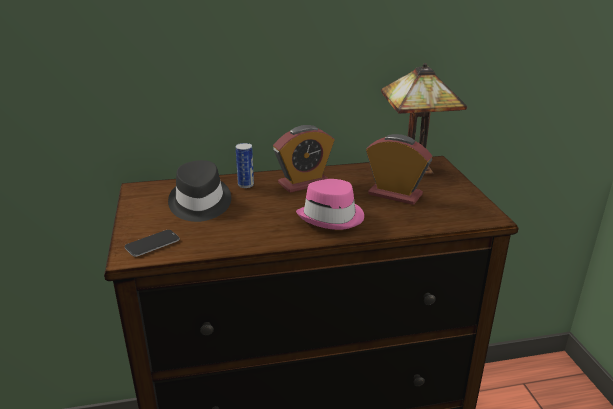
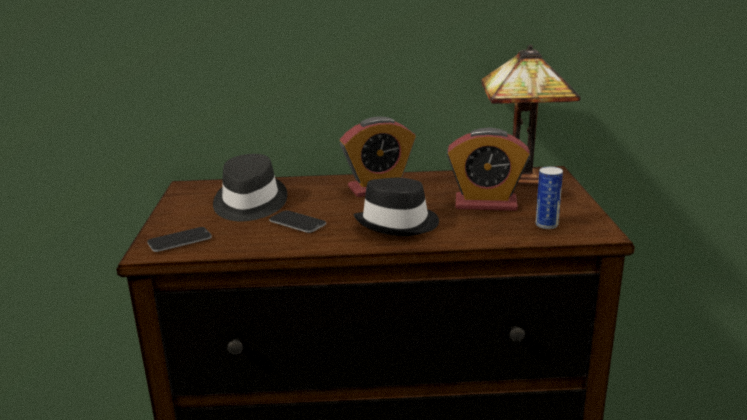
camera: 10 degrees right, 5 degrees down
(246, 185) = (310, 187): can -> can (546, 225)
(248, 220) = (297, 223): none -> phone
(332, 217) = (399, 223): pink hat -> black hat
(395, 194) = (486, 204): alarm clock -> alarm clock turned 150 degrees clockwise

